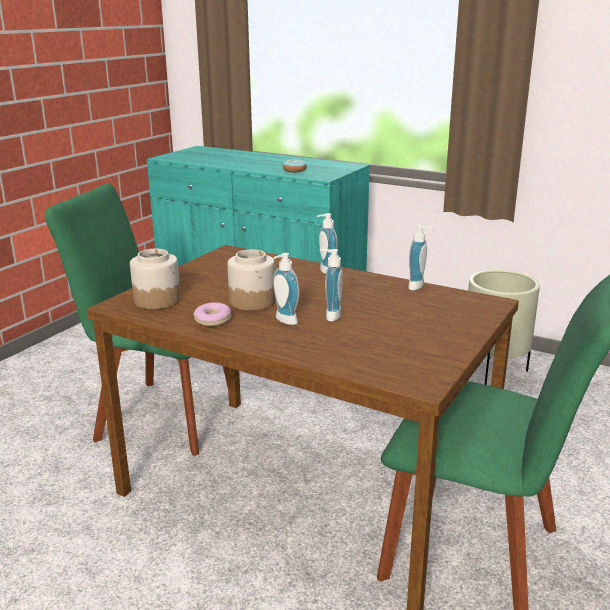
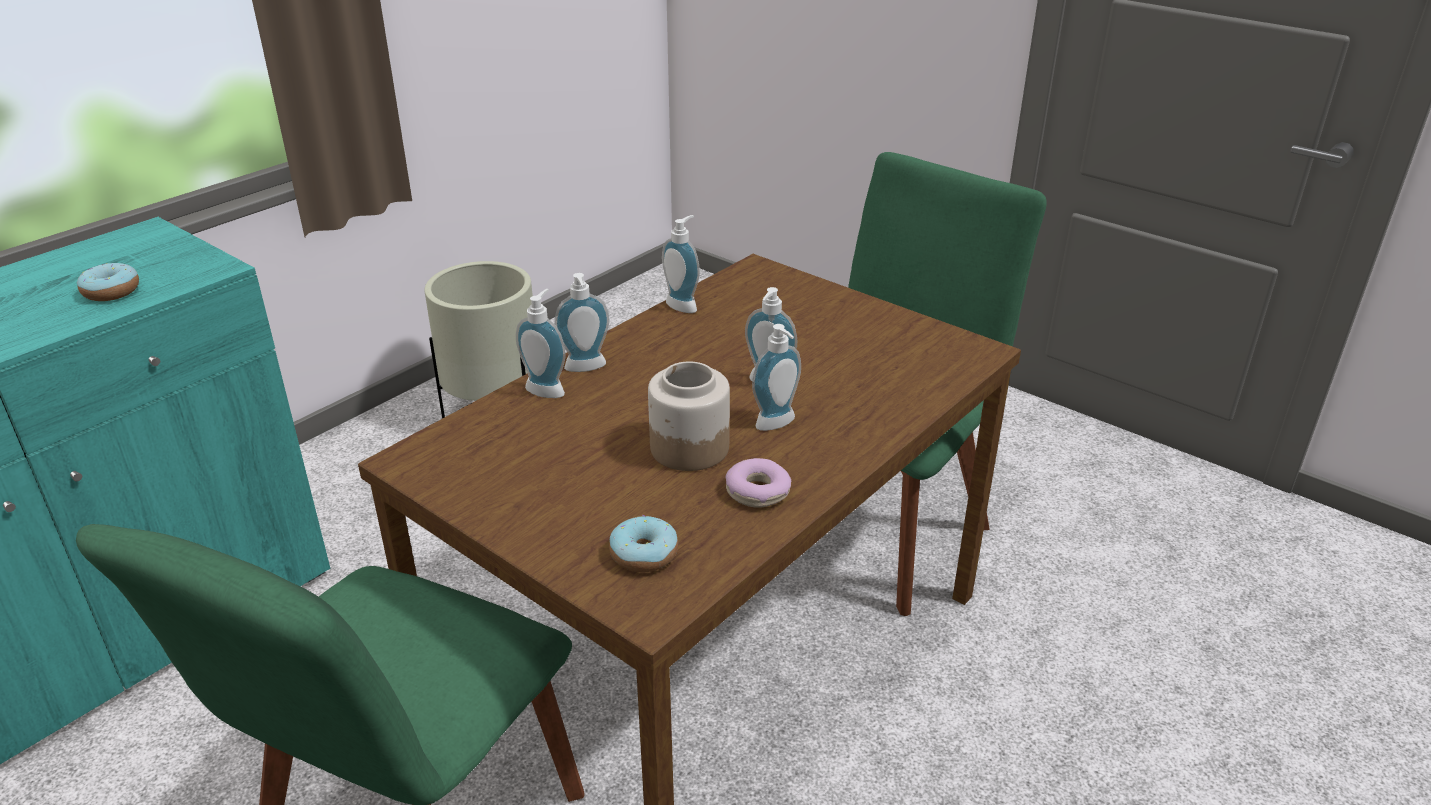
camera: 80 degrees left, 10 degrees up
(157, 300) = (644, 554): jar -> donut
(300, 266) = (547, 389): none -> soap dispenser

